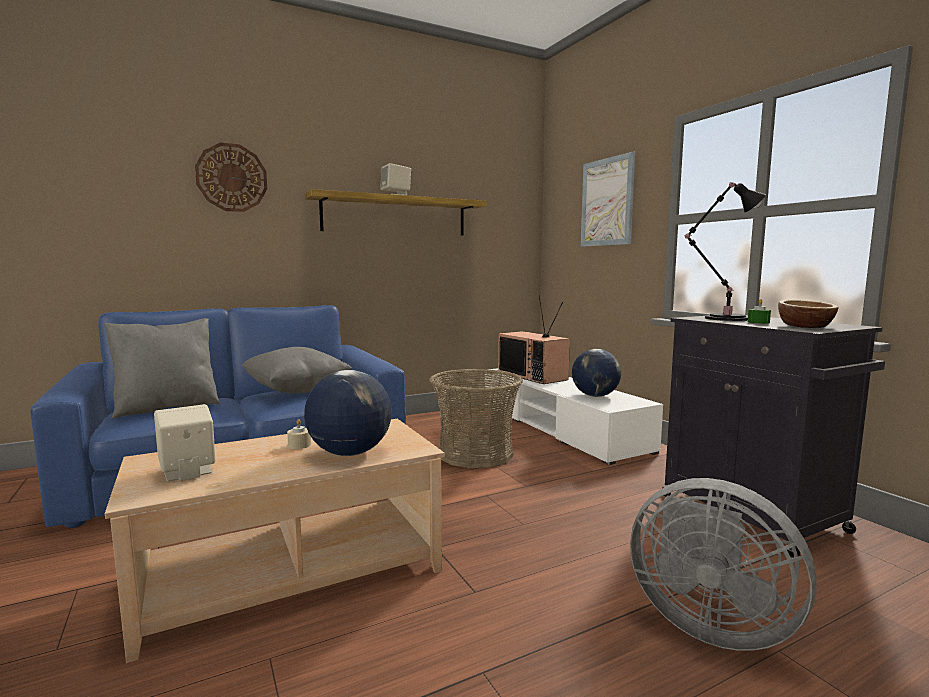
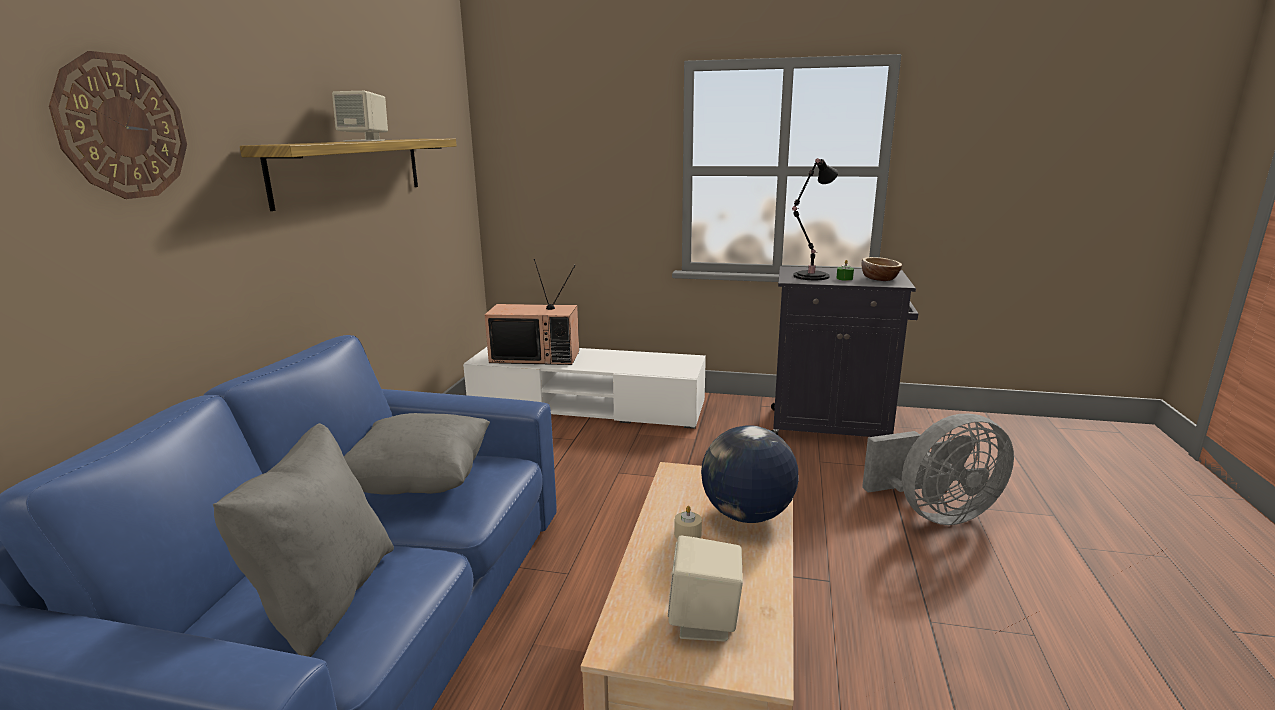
camera: 50 degrees left, 10 degrees up
(475, 454) = (579, 469): basket -> none
(595, 396) = (645, 364): globe -> none
(607, 202) = (592, 142): picture -> none

